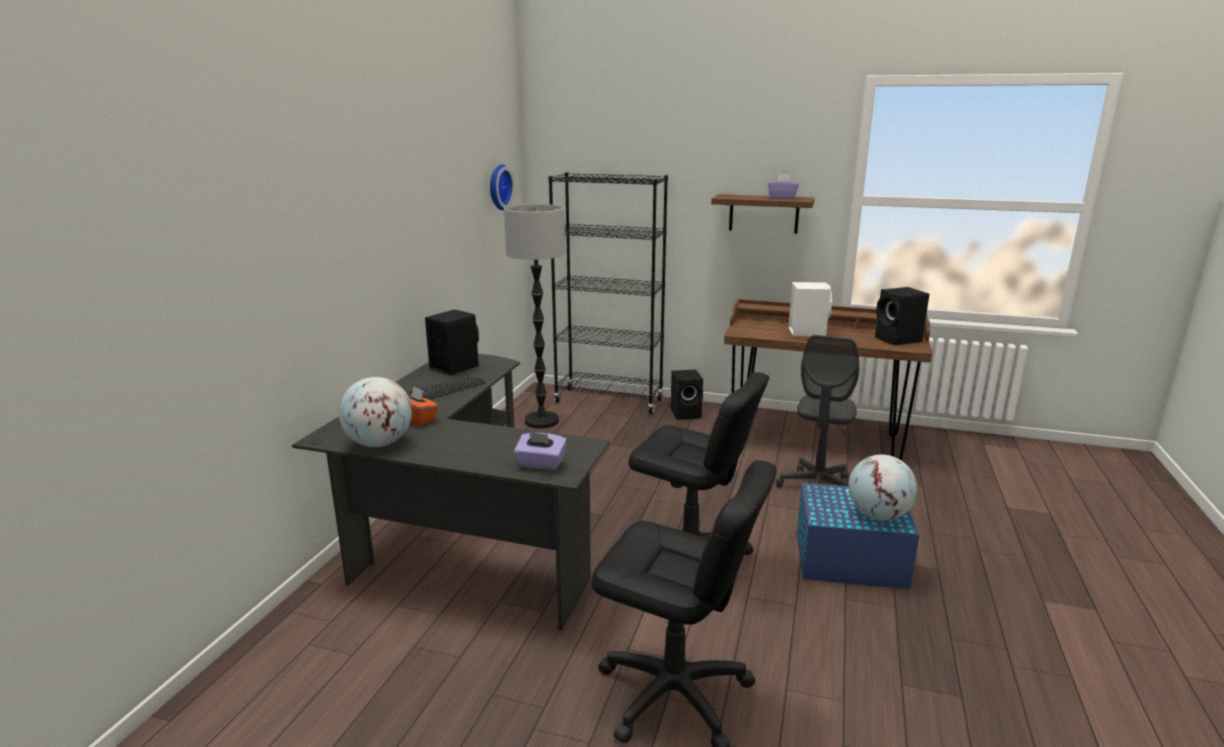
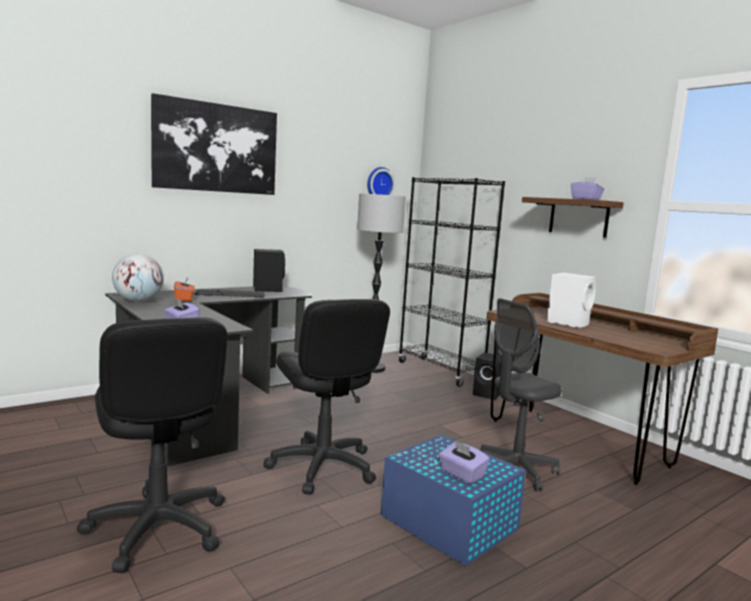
camera: 35 degrees right, 10 degrees down
(361, 185) = (216, 148): none -> picture
(878, 515) = (461, 475): globe -> purple tissue box
(898, 340) = (653, 343): black speaker -> none

